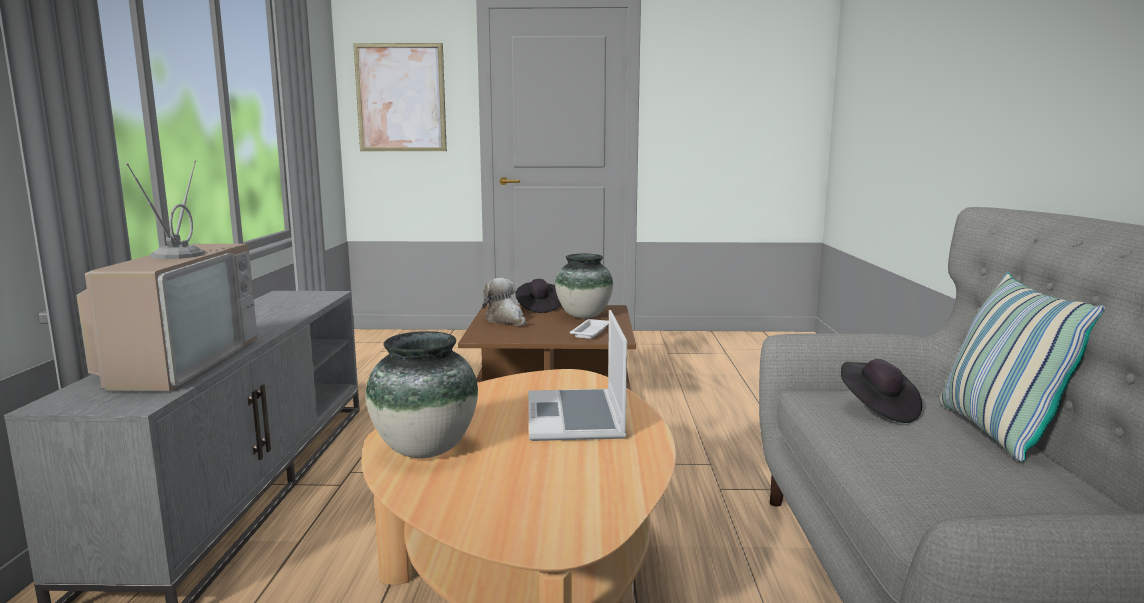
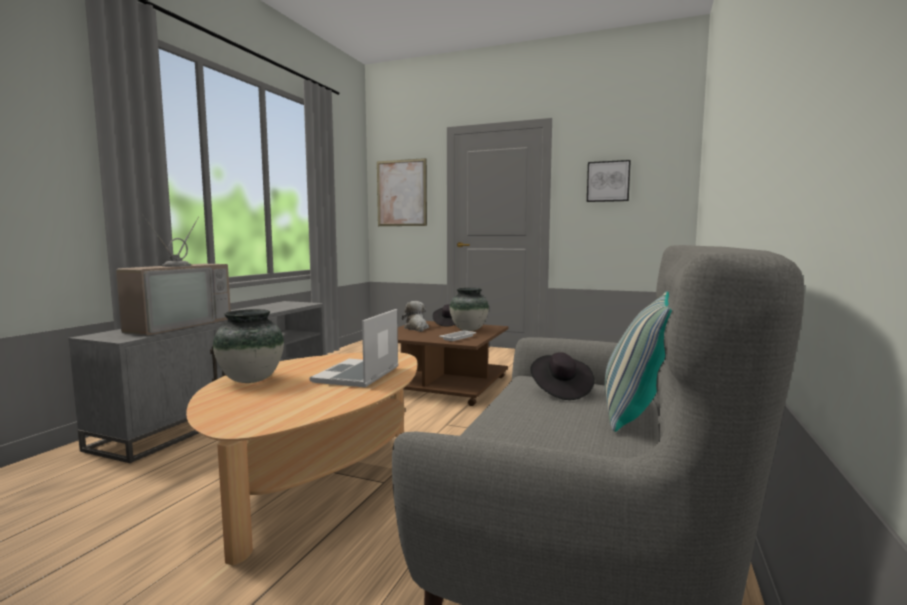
camera: 20 degrees right, 5 degrees down
(719, 92) = (608, 181): none -> picture

